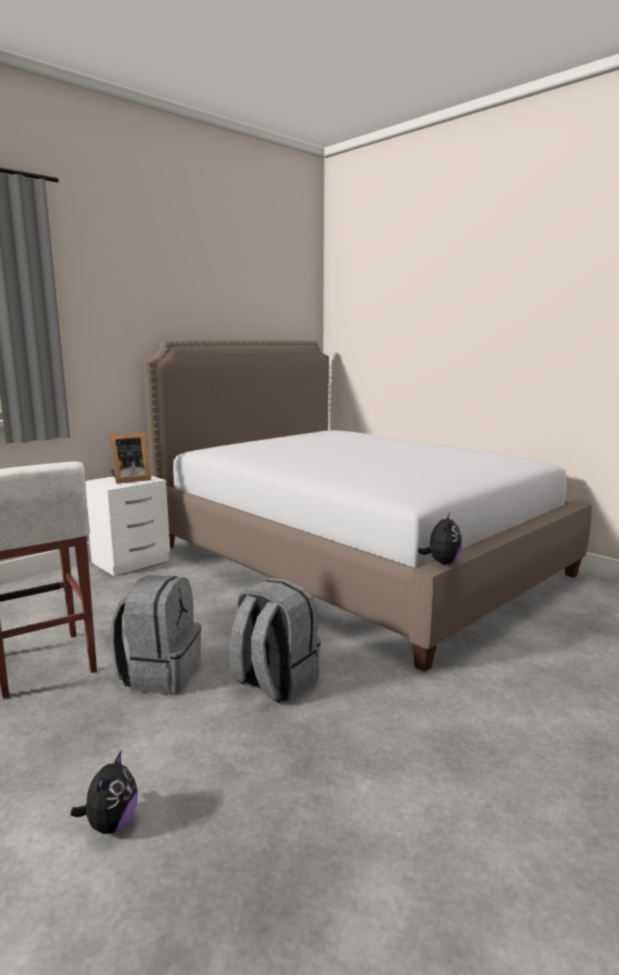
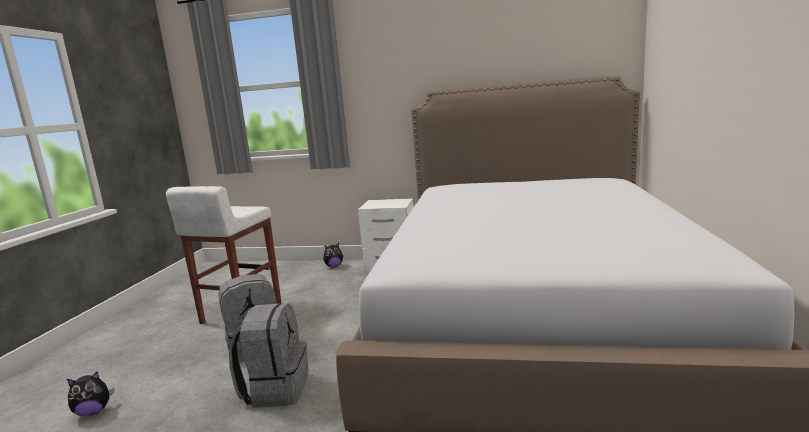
camera: 55 degrees right, 0 degrees up
(129, 479) = (388, 203): picture frame -> none
(442, 562) = (378, 346): plush toy -> plush toy (334, 266)

